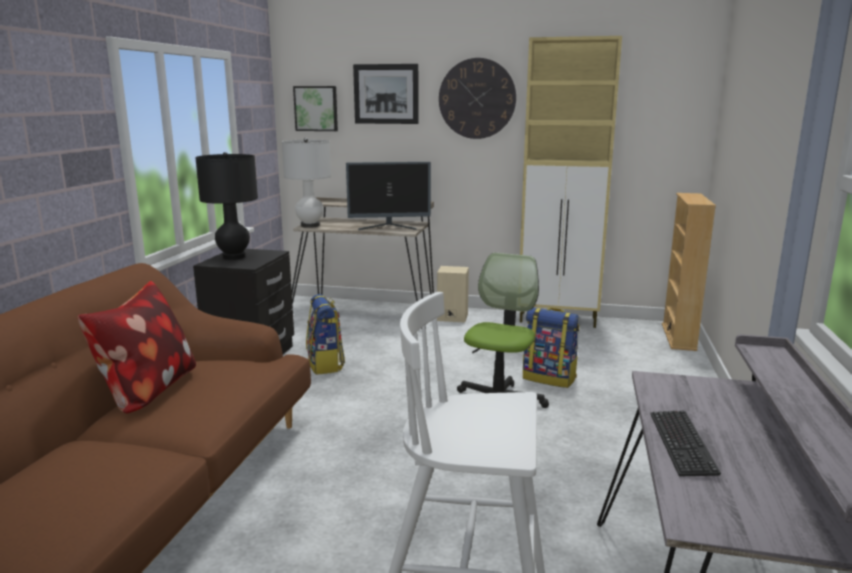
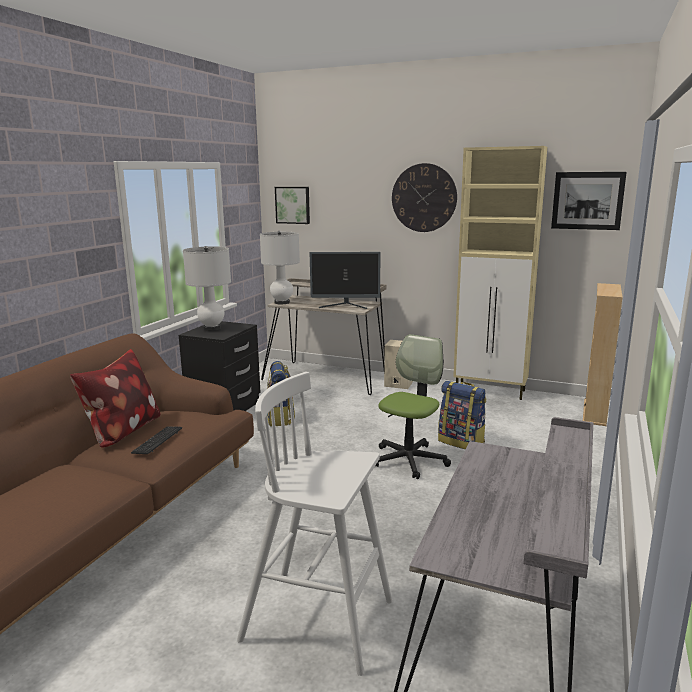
camera: 10 degrees right, 0 degrees up
(234, 257) = (212, 328): black table lamp -> white table lamp
(386, 94) = (349, 193): picture -> picture (587, 200)
(681, 444) = (468, 500): keyboard -> keyboard (157, 441)

